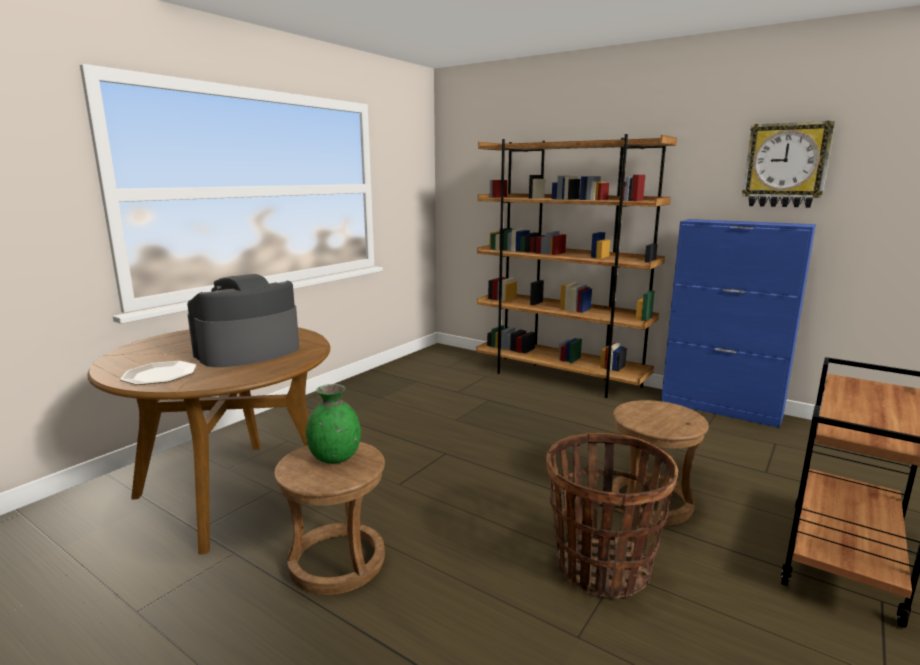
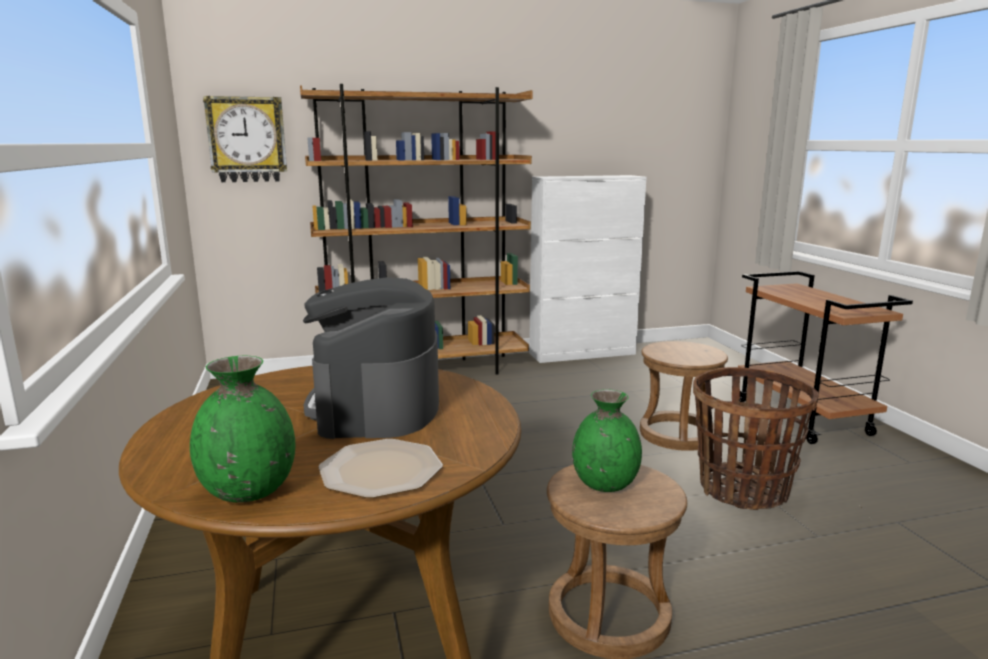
camera: 50 degrees left, 0 degrees up
(120, 363) = (248, 491): none -> green vase
(721, 409) = (583, 353): blue cabinet -> white cabinet
(786, 165) = (604, 124): wall clock -> wall clock (247, 140)

